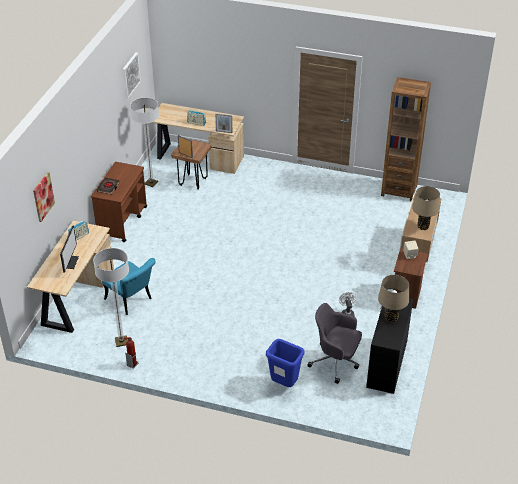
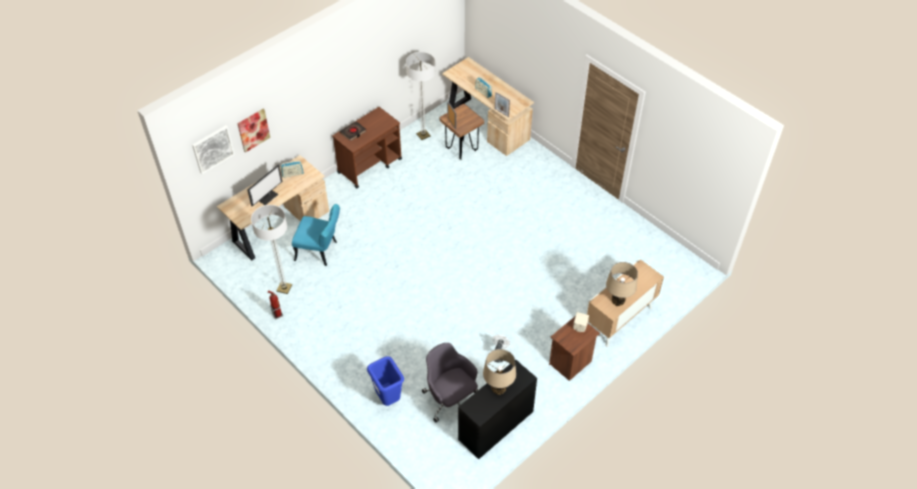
camera: 30 degrees right, 10 degrees up
(130, 75) = (421, 25): picture -> picture (213, 149)
(131, 301) = (320, 251): turquoise chair -> turquoise chair turned 60 degrees counterclockwise
(399, 190) = (655, 242): brown bookcase -> none

